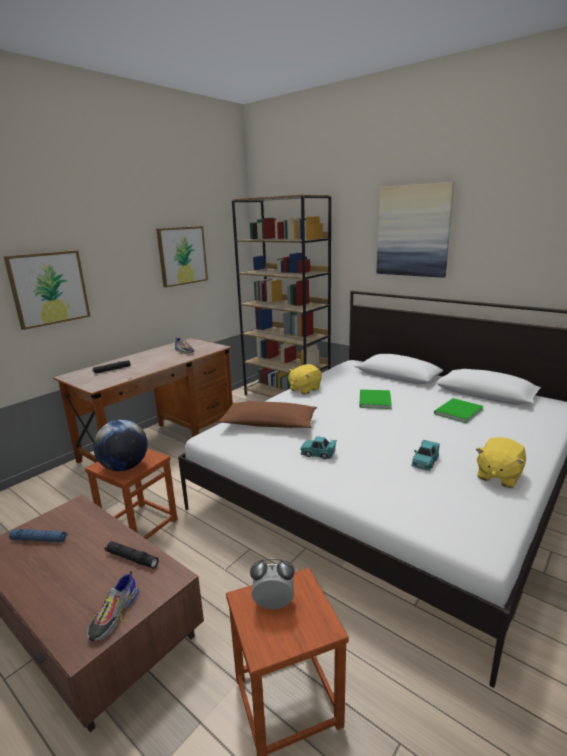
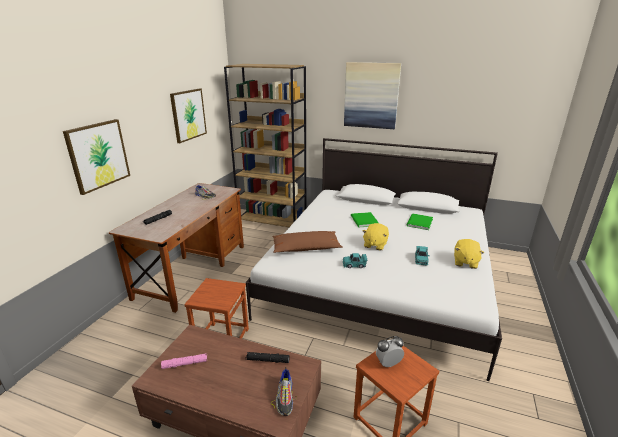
camera: 20 degrees left, 5 degrees up
(39, 539) = (185, 364): blue flashlight -> pink flashlight
(125, 467) = (217, 297): globe -> none
(304, 389) = (310, 217): yellow plush toy -> yellow plush toy (375, 245)

